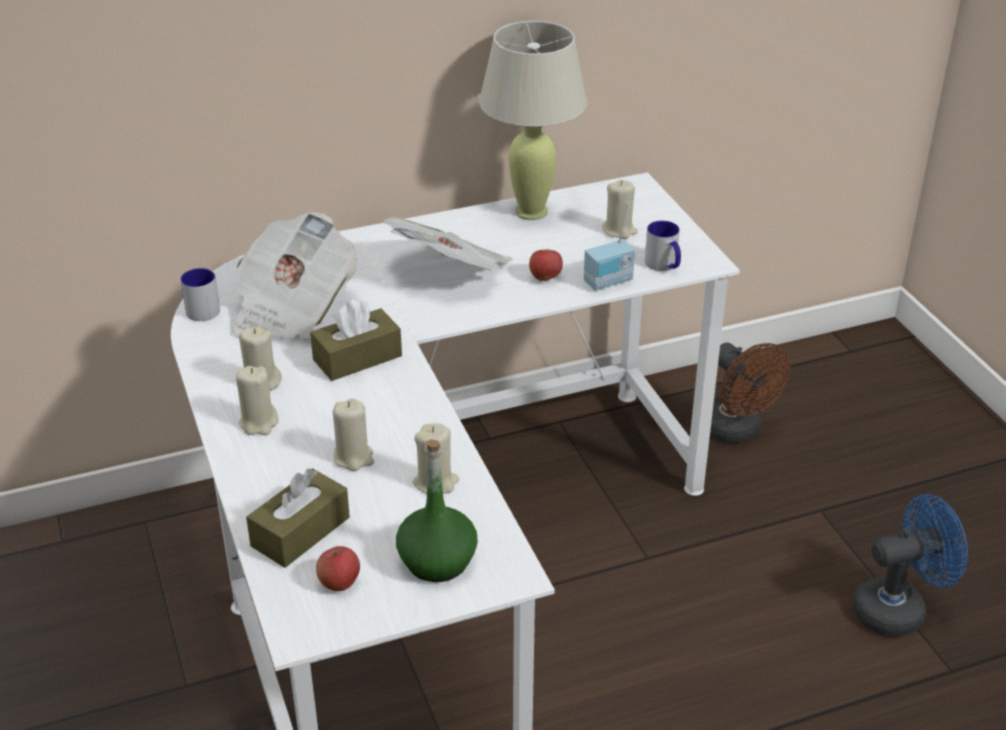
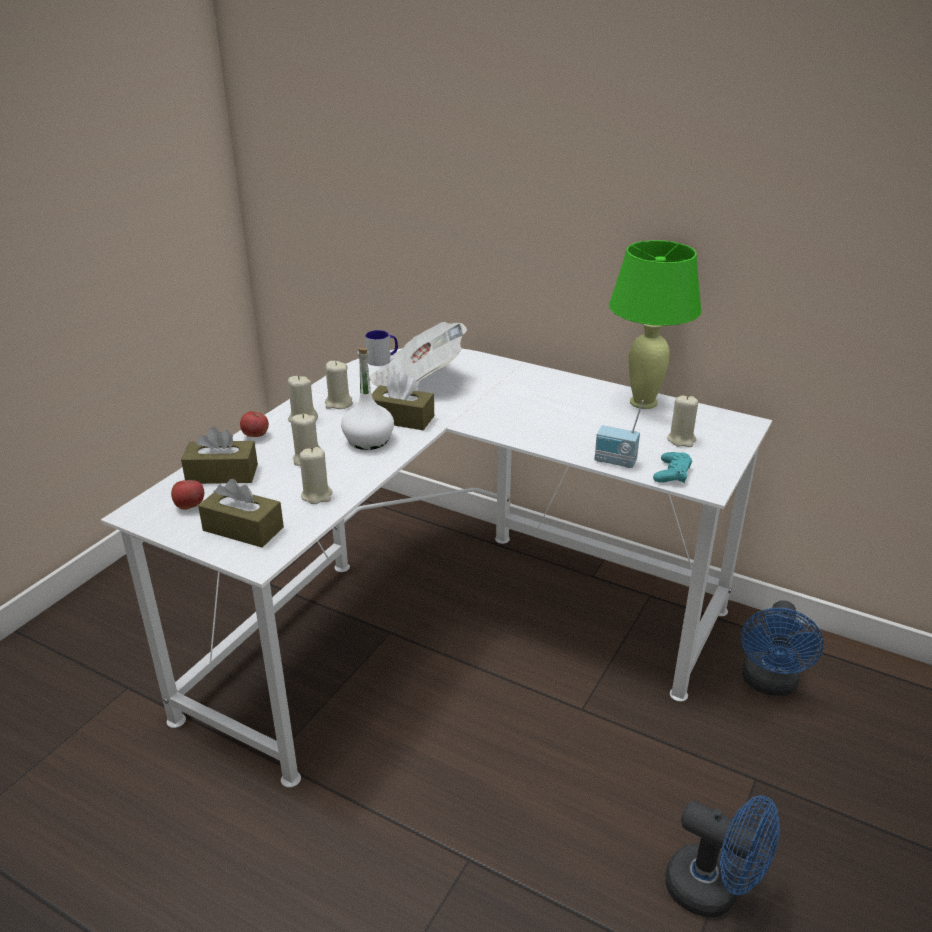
camera: 50 degrees right, 5 degrees down
(371, 399) = (368, 440): none -> white bottle
(437, 561) = (243, 529): green bottle -> brown tissue box
(452, 273) = (531, 408): newspaper -> none
(531, 211) = (644, 402): beige table lamp -> green table lamp
(545, 277) = (580, 438): apple -> apple (256, 436)
(664, 265) = (672, 473): mug -> turquoise game controller
(736, 431) = (769, 684): brown fan -> blue fan

